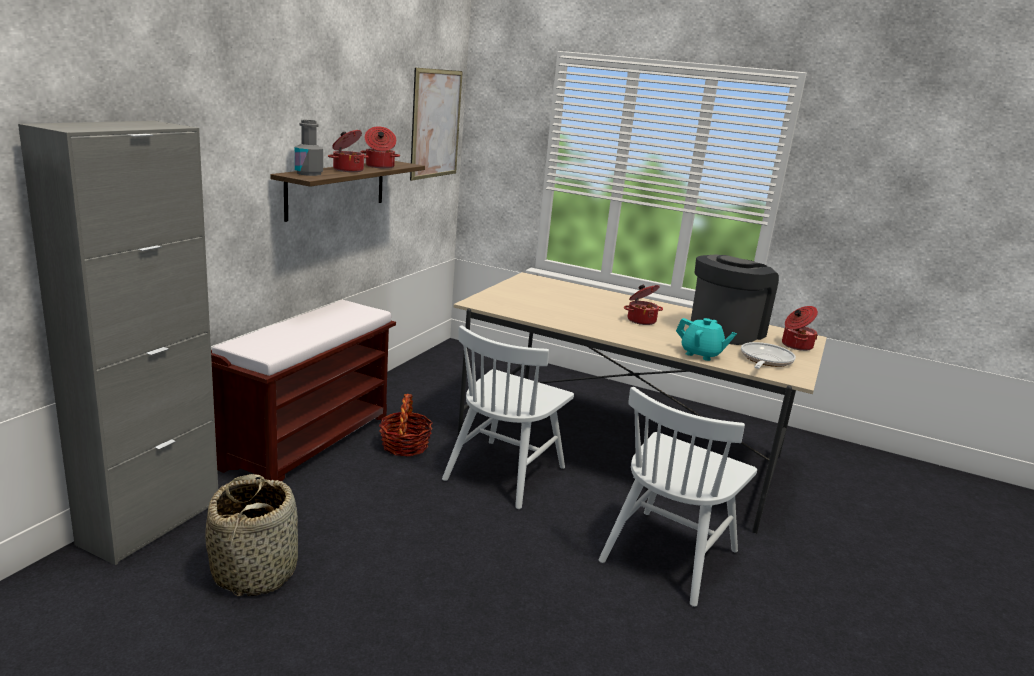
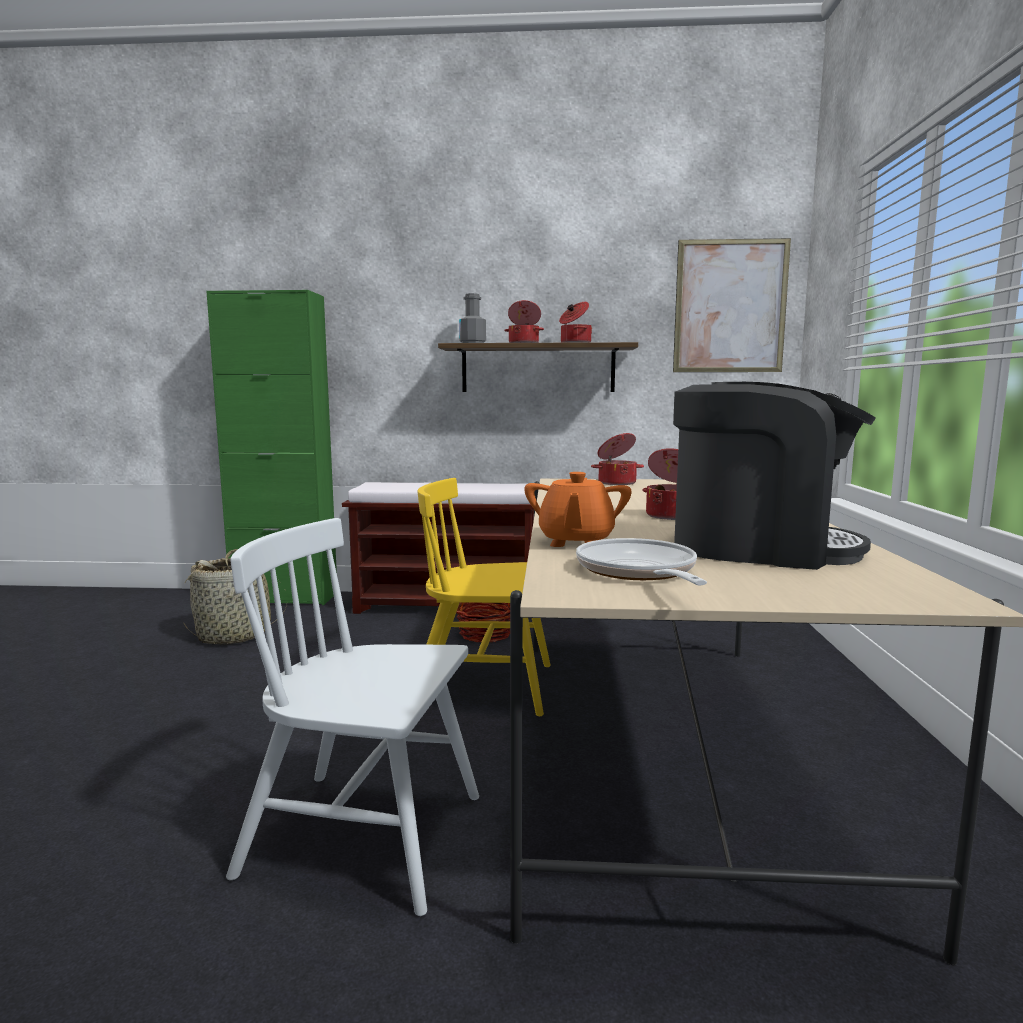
camera: 70 degrees right, 10 degrees down
(151, 523) = (285, 597): grey cabinet -> green cabinet
(504, 473) = (484, 686): white chair -> yellow chair
(701, 354) = (576, 542): turquoise teapot -> orange teapot
(765, 360) = (638, 572): frying pan -> frying pan turned 105 degrees counterclockwise
(795, 345) = (826, 590): cooking pot -> cooking pot (616, 483)

